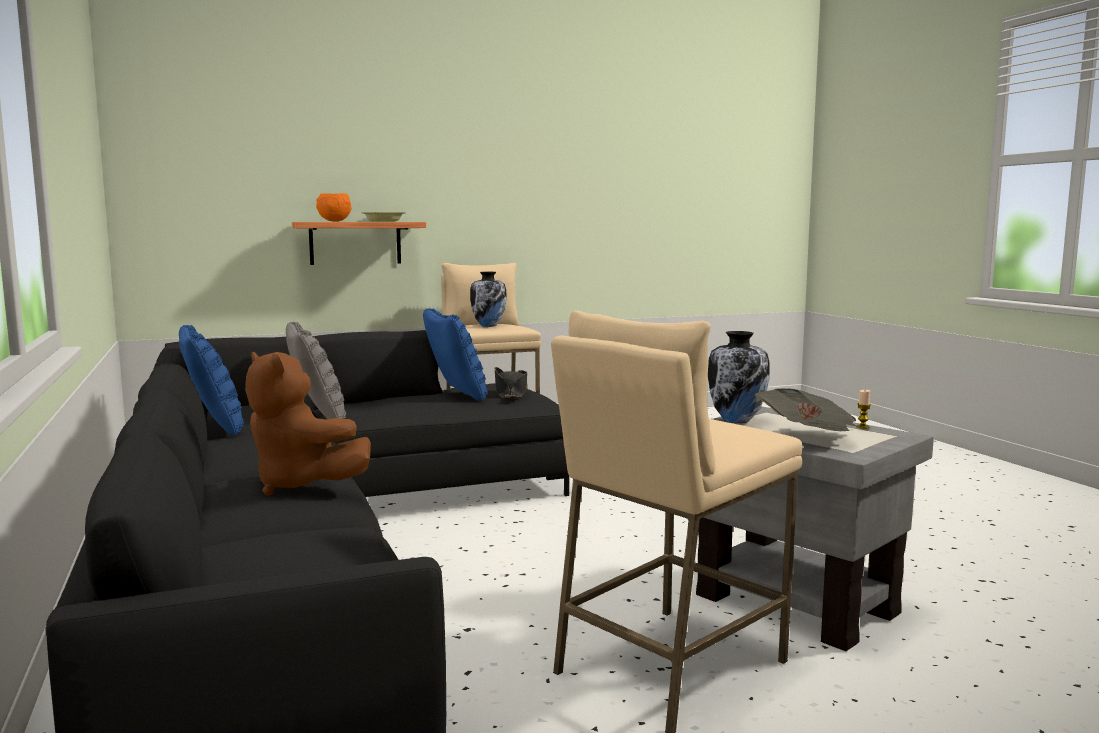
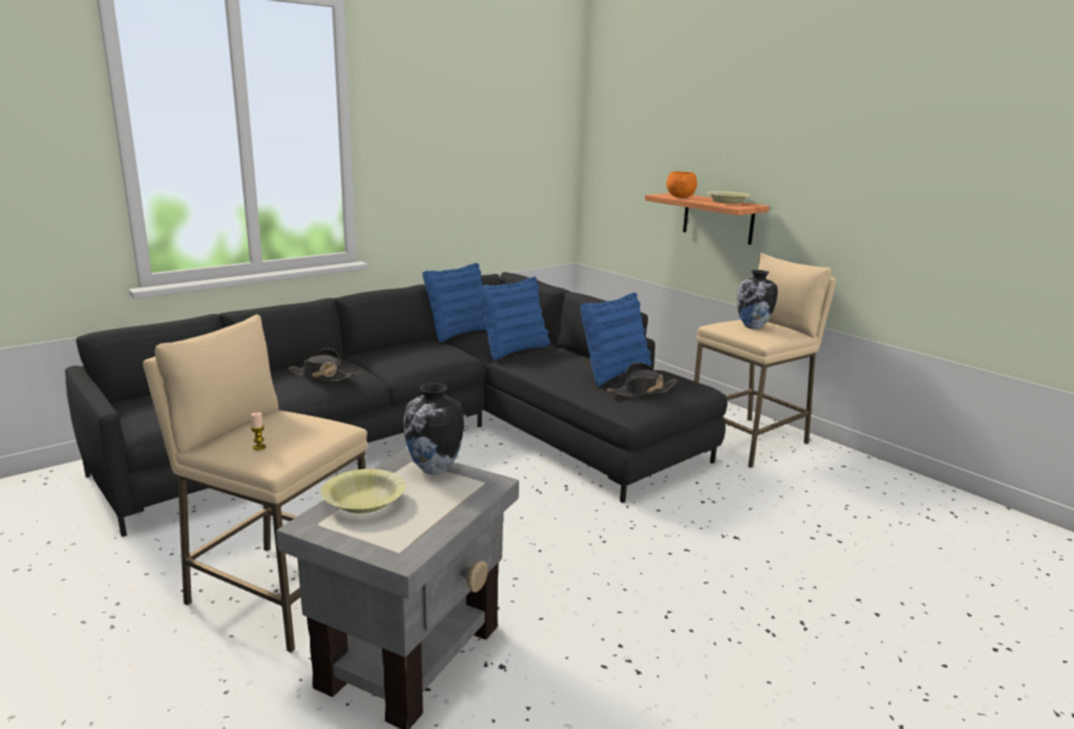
camera: 70 degrees right, 10 degrees up
(301, 485) = (323, 376): brown plush toy -> black hat
(316, 417) = (514, 351): grey pillow -> blue pillow
(808, 438) = (364, 502): newspaper -> yellow bowl
(862, 427) = (429, 532): candle -> candle (259, 447)

